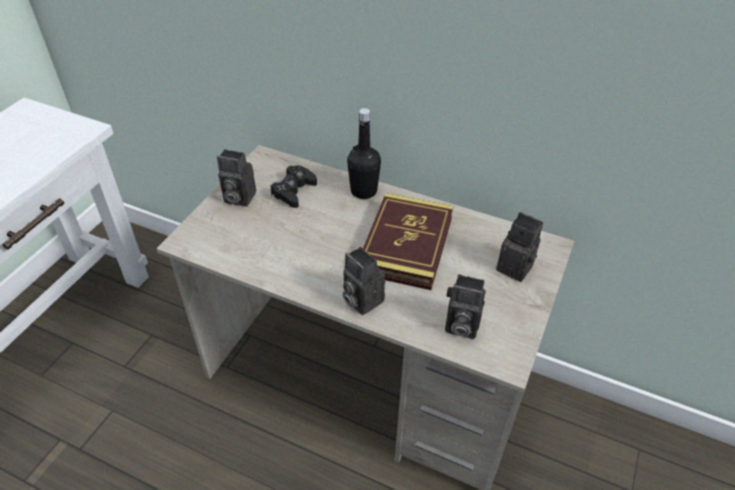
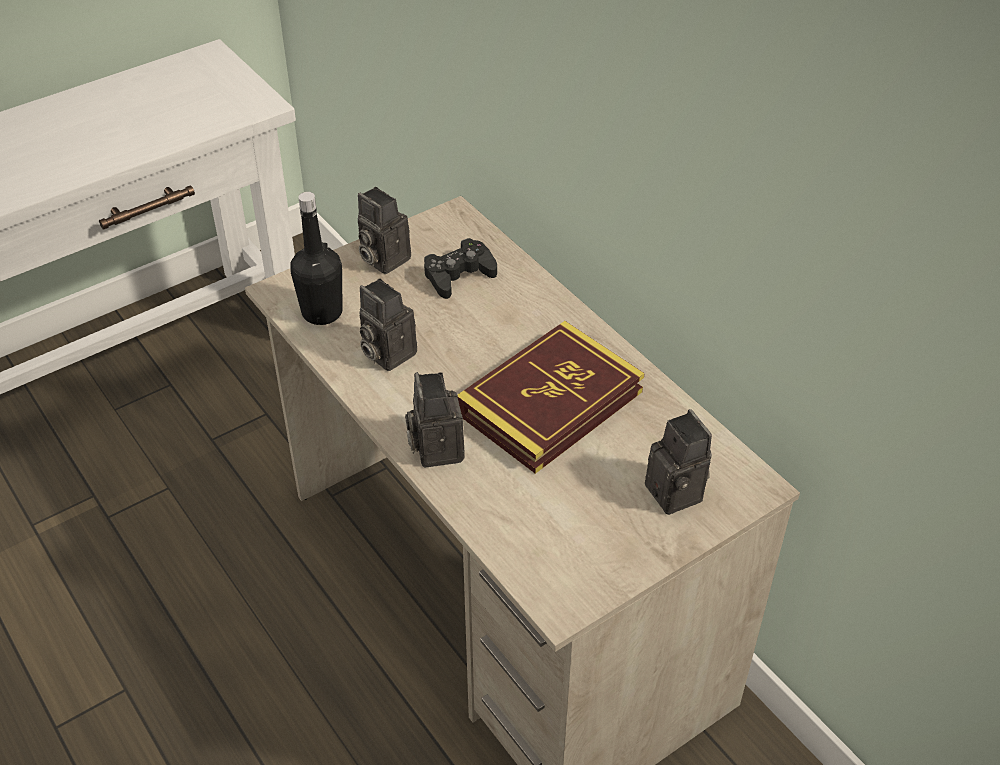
camera: 30 degrees right, 0 degrees up
(363, 191) = (551, 308): black bottle -> black bottle (322, 312)
(459, 326) = (535, 533): camera -> camera (385, 353)

